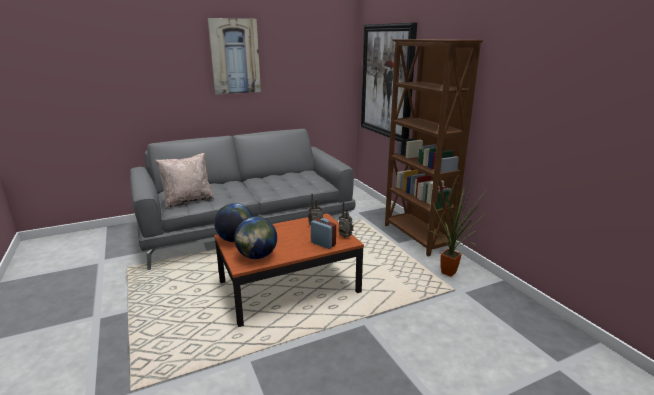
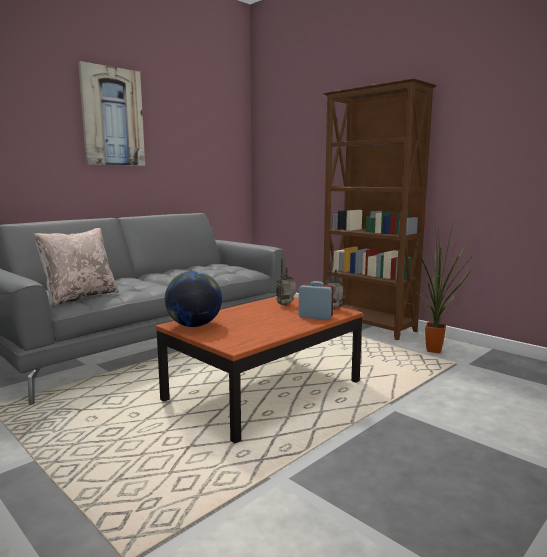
camera: 20 degrees left, 10 degrees down
(257, 256) = (245, 336): globe -> none
(387, 81) = (298, 154): picture -> none

